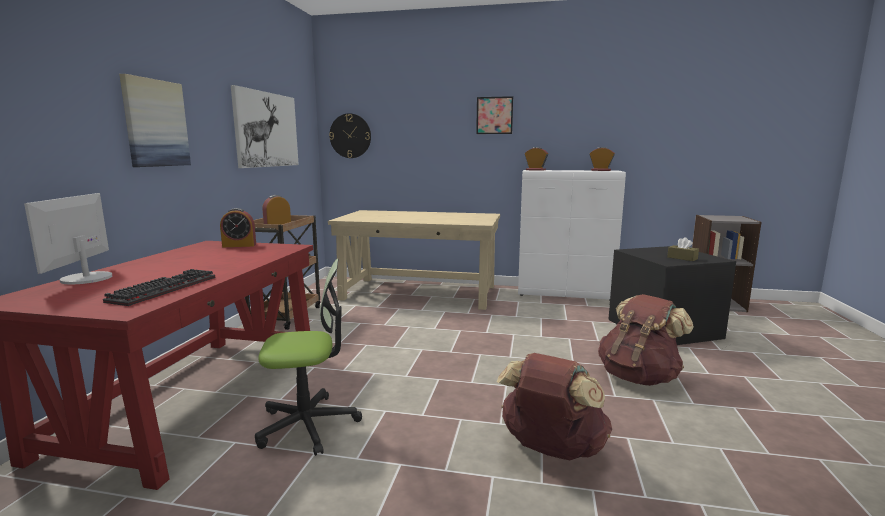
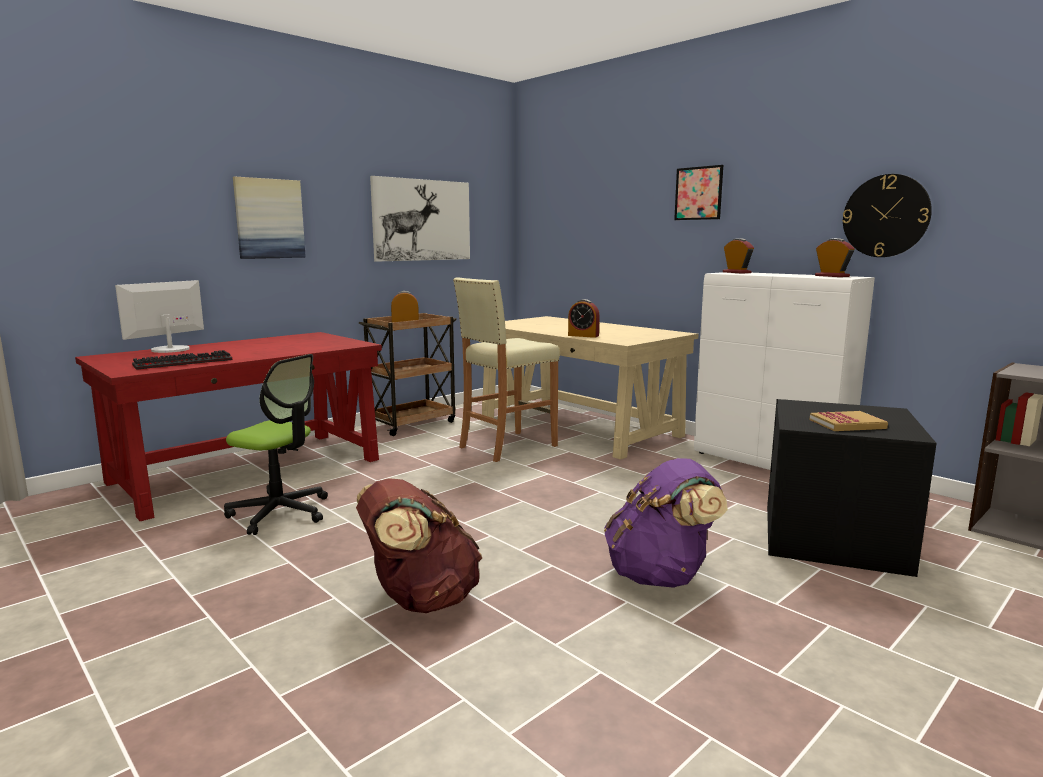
camera: 35 degrees right, 0 degrees up
(239, 245) = (327, 338): alarm clock -> alarm clock (583, 335)
(350, 136) = (542, 224): wall clock -> wall clock (886, 216)
(397, 317) = (507, 447): none -> beige stool
(638, 377) = (660, 576): brown backpack -> purple backpack
(682, 258) = (847, 424): brown tissue box -> book

